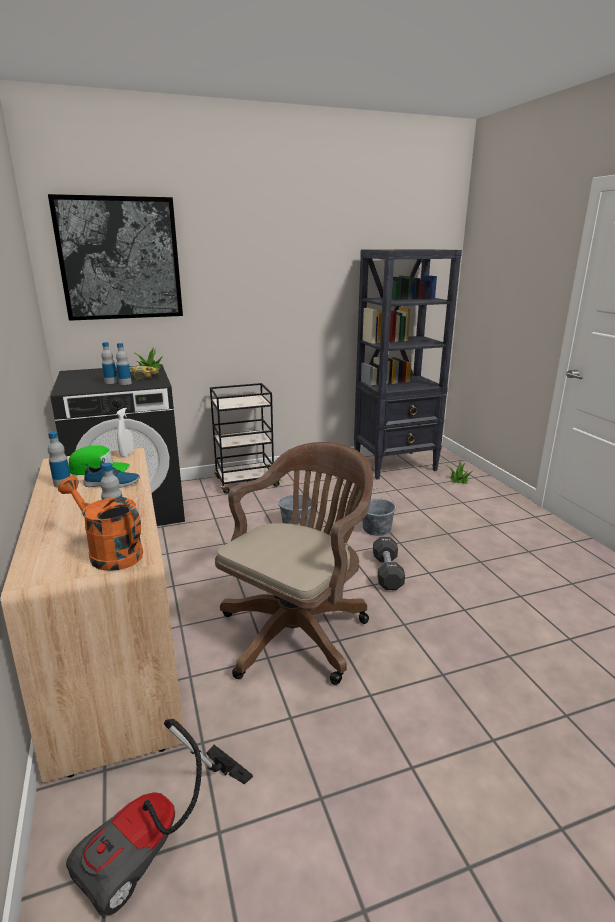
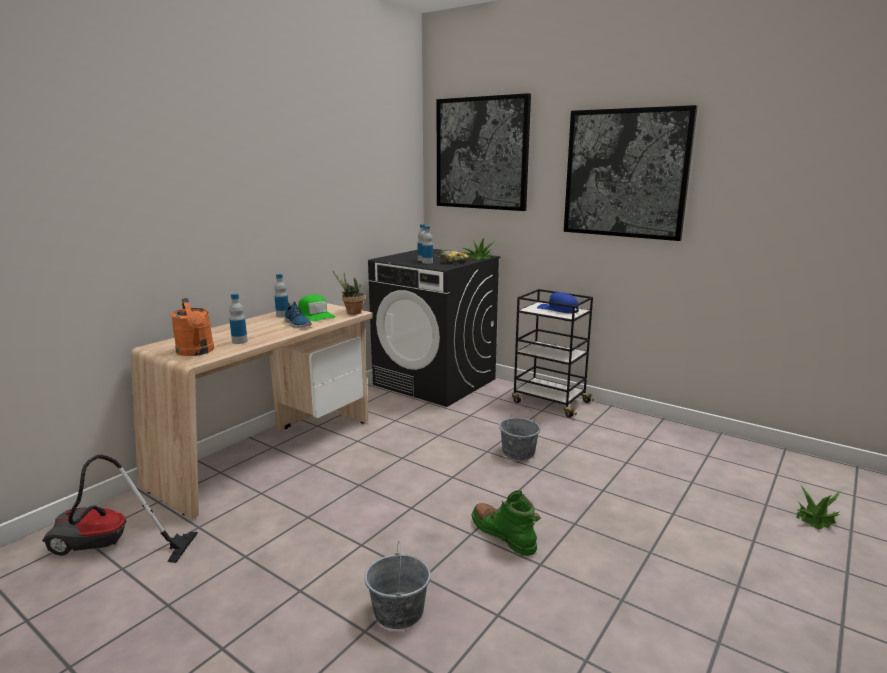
camera: 55 degrees right, 5 degrees down
(109, 553) = (196, 352): orange watering can -> orange watering can turned 150 degrees clockwise
(127, 454) = (351, 312): white spray bottle -> potted plant
(242, 400) = (558, 309): none -> blue cap
(273, 275) = (625, 173): none -> picture
(298, 629) = (356, 517): brown office chair -> none
(376, 529) = (579, 499): grey bucket -> grey bucket (398, 610)
(387, 572) = (503, 535): black dumbbell -> green boot
(395, 465) = (752, 461): black bookcase -> none

